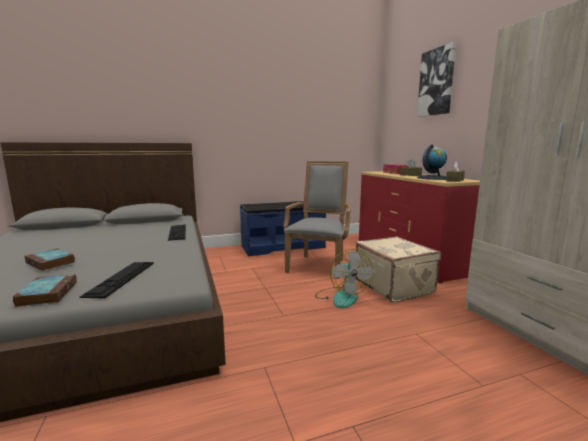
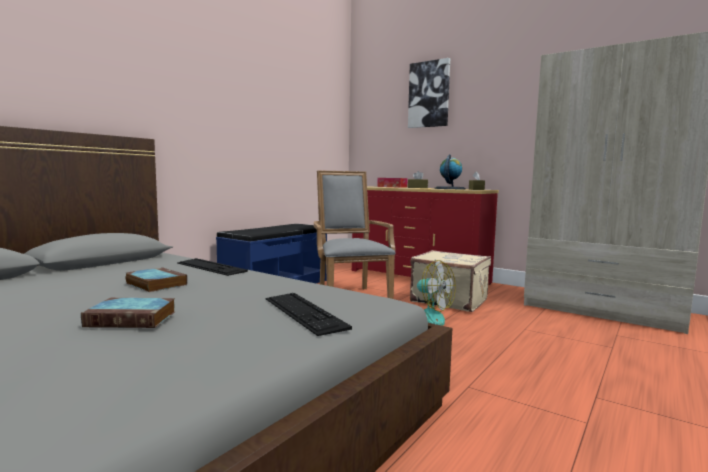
camera: 35 degrees left, 5 degrees down
(47, 293) = (256, 343): book -> book (155, 284)

